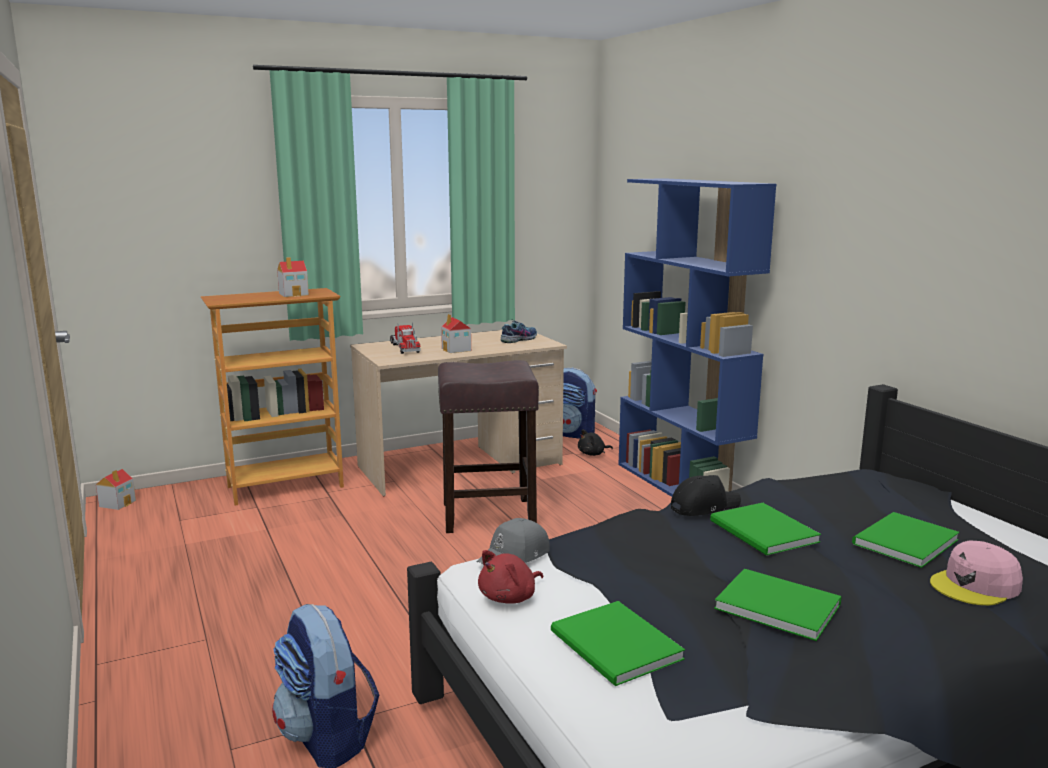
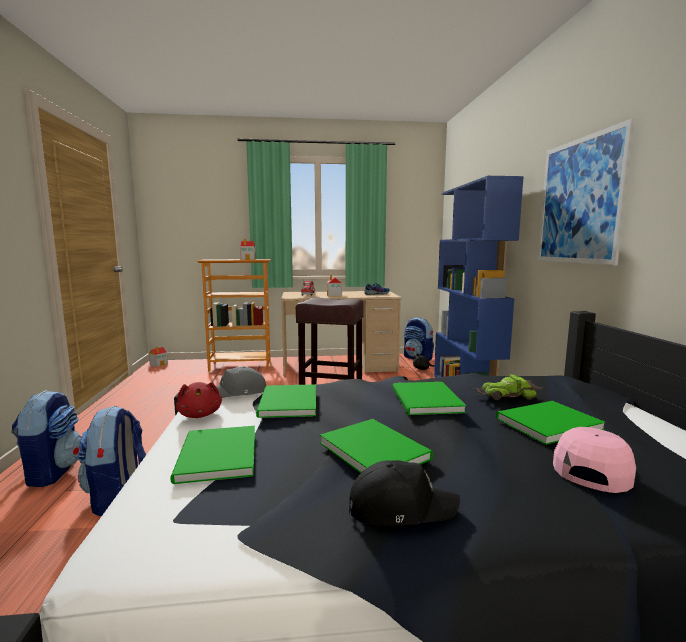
camera: 20 degrees right, 5 degrees down
(170, 728) = (52, 471): none -> backpack
(510, 597) = (200, 414): red plush toy -> red plush toy turned 90 degrees counterclockwise
(607, 563) = (286, 404): none -> green book
(704, 506) = (401, 381): black cap -> black cap (400, 507)
(836, 510) = (505, 395): none -> toy car
(866, 239) = (579, 201): none -> picture
(976, 585) = (592, 468): pink cap -> pink cap turned 135 degrees clockwise

